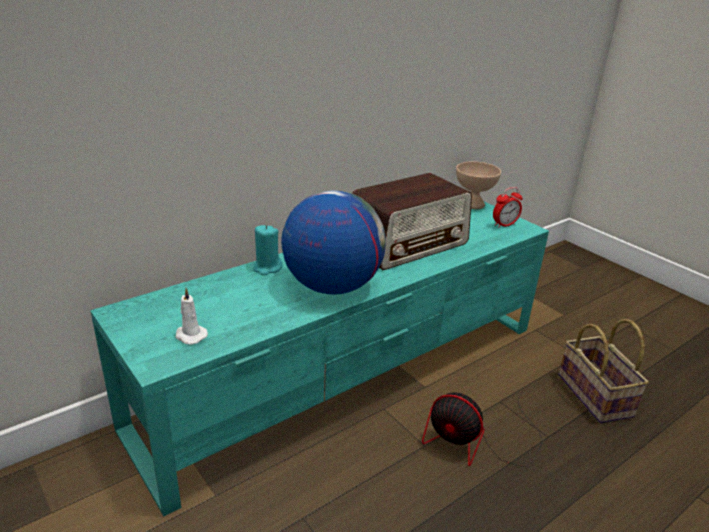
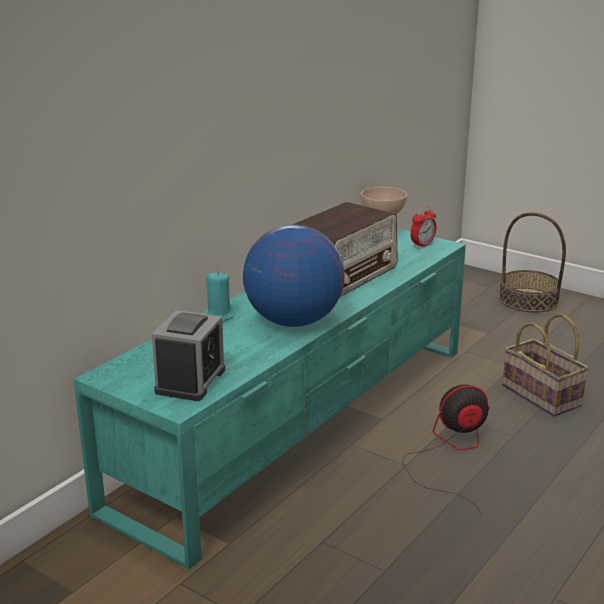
camera: 15 degrees left, 5 degrees down
(190, 335) = (190, 380): white candle -> alarm clock
(477, 442) = (451, 452): fan -> fan turned 150 degrees clockwise
(617, 287) = (528, 300): none -> basket

